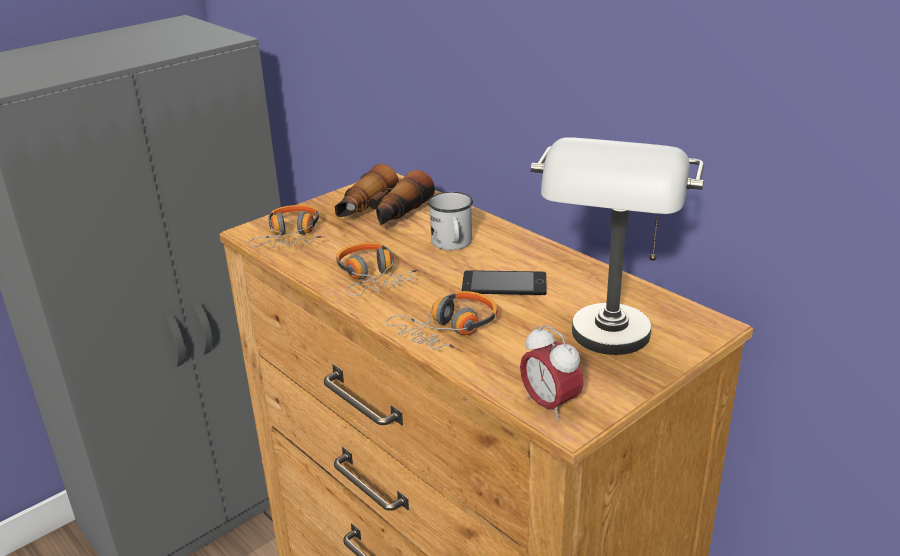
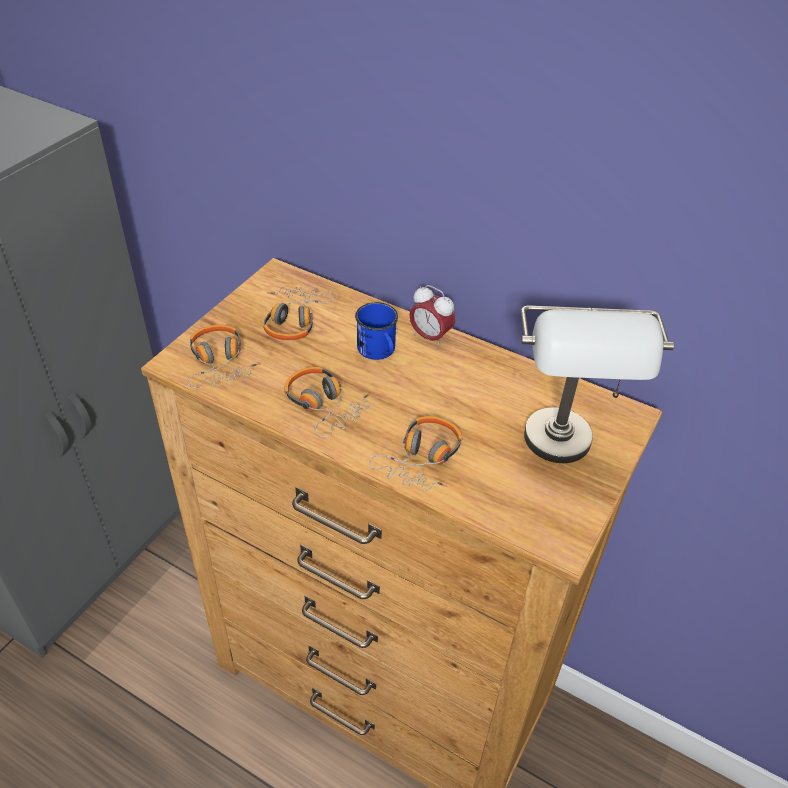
camera: 20 degrees left, 15 degrees up
(382, 214) = (294, 320): binoculars -> headphones
(452, 244) = (379, 351): white mug -> blue mug
(504, 284) = (446, 395): phone -> none
(549, 405) = (541, 529): alarm clock -> alarm clock (430, 337)

